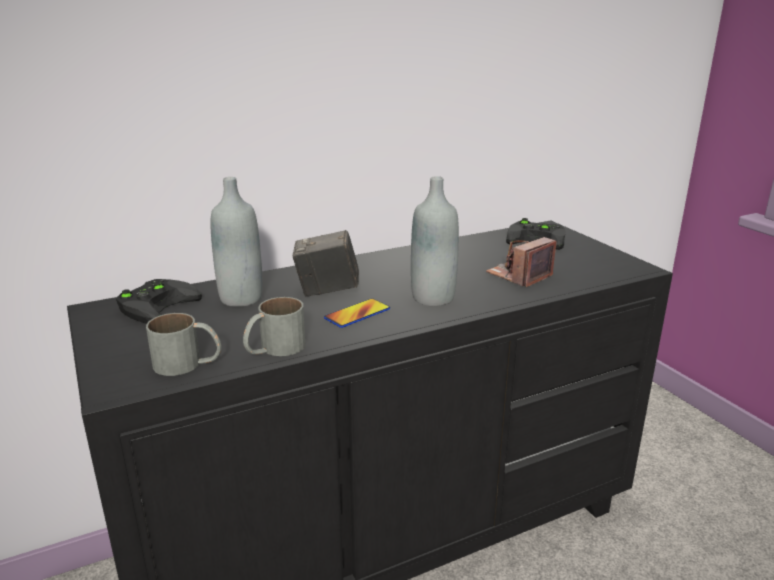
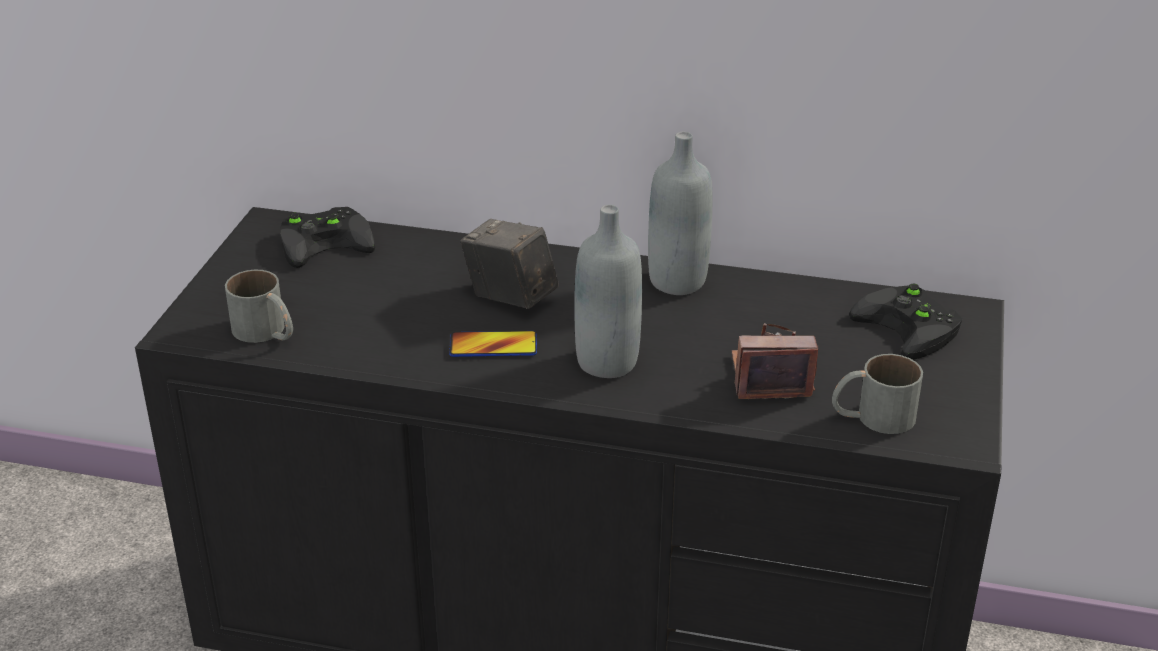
camera: 40 degrees right, 10 degrees up
(241, 298) = (411, 268): grey bottle -> grey bottle (677, 281)
(274, 349) = (356, 352): grey mug -> grey mug (872, 417)

